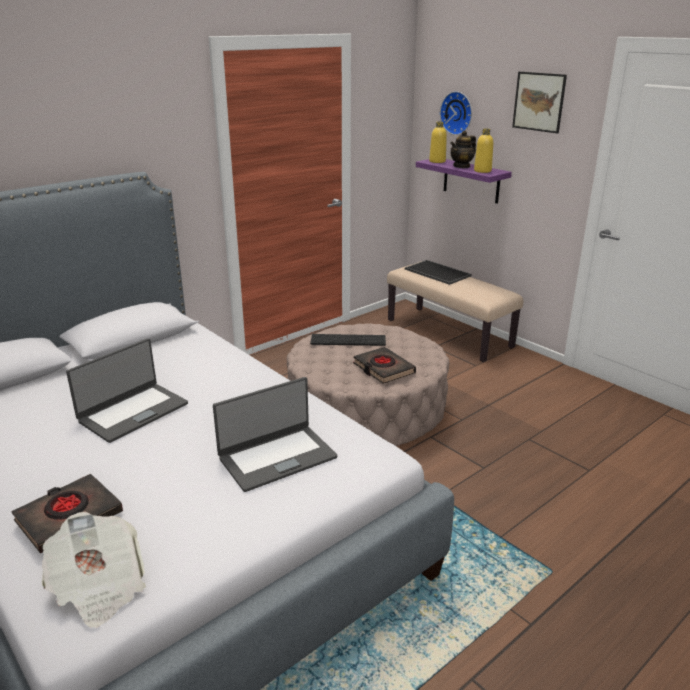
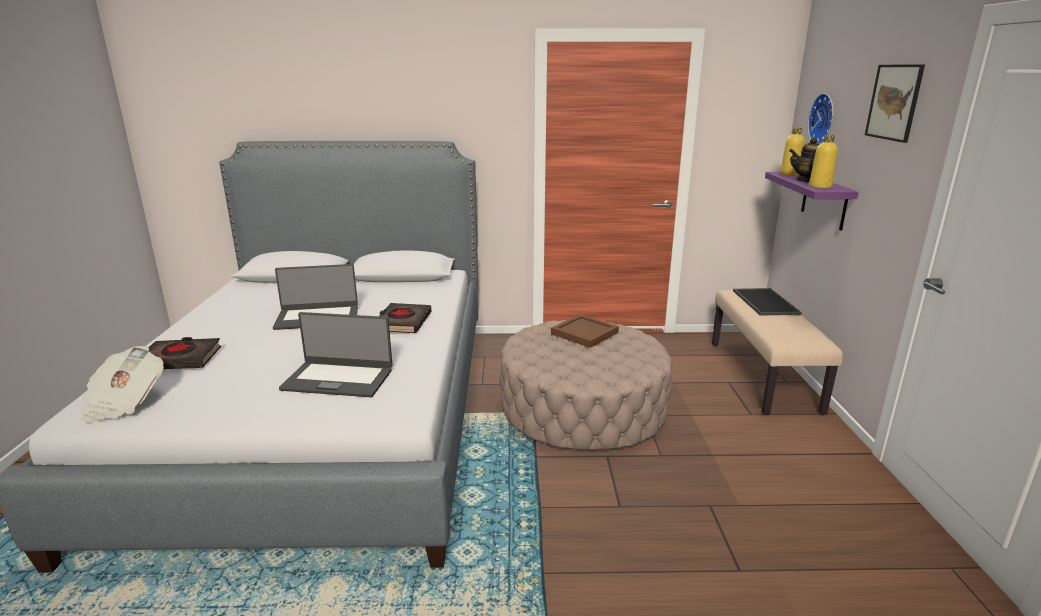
camera: 40 degrees right, 5 degrees down
(347, 340) = (583, 333): keyboard -> brown tray
(383, 369) = (576, 364): black book -> black book (403, 322)

